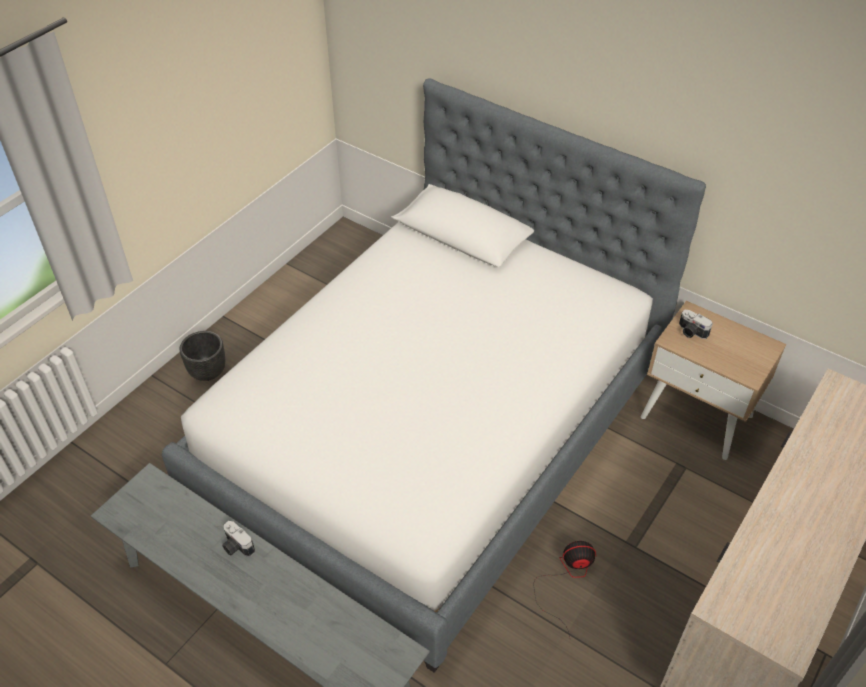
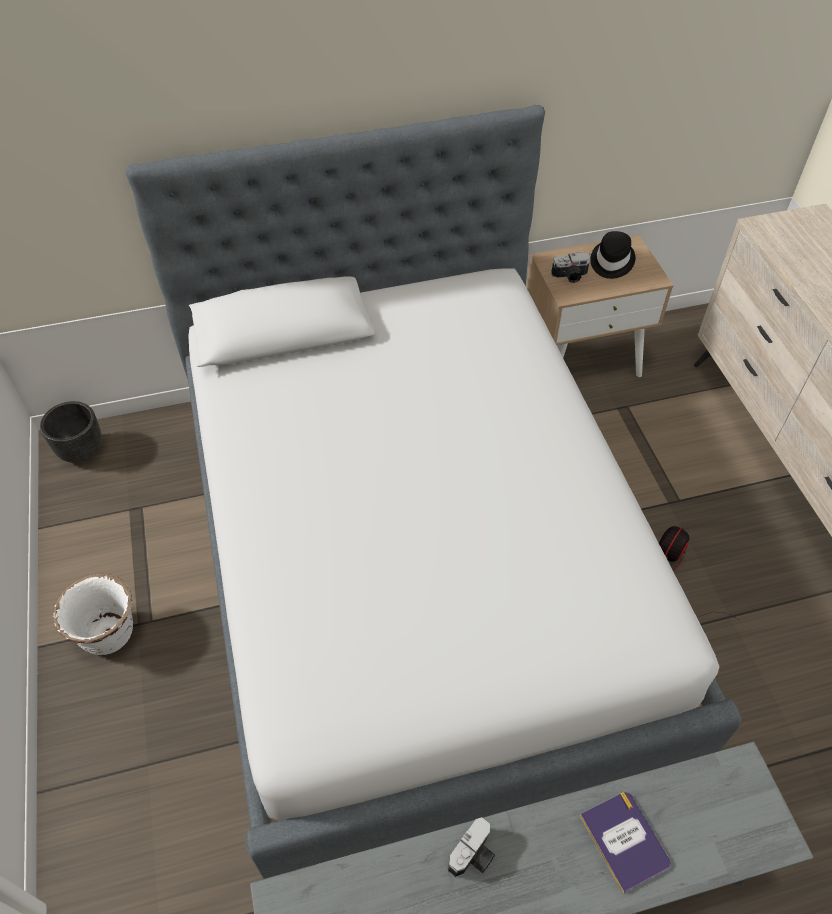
camera: 50 degrees left, 5 degrees up
(208, 371) = (104, 721): black planter -> black planter (81, 450)
(236, 547) = (474, 856): camera -> camera turned 45 degrees counterclockwise
(255, 337) = (109, 634): none -> white planter
(303, 614) = (625, 840): none -> book
(735, 344) = (611, 262): none -> black hat

